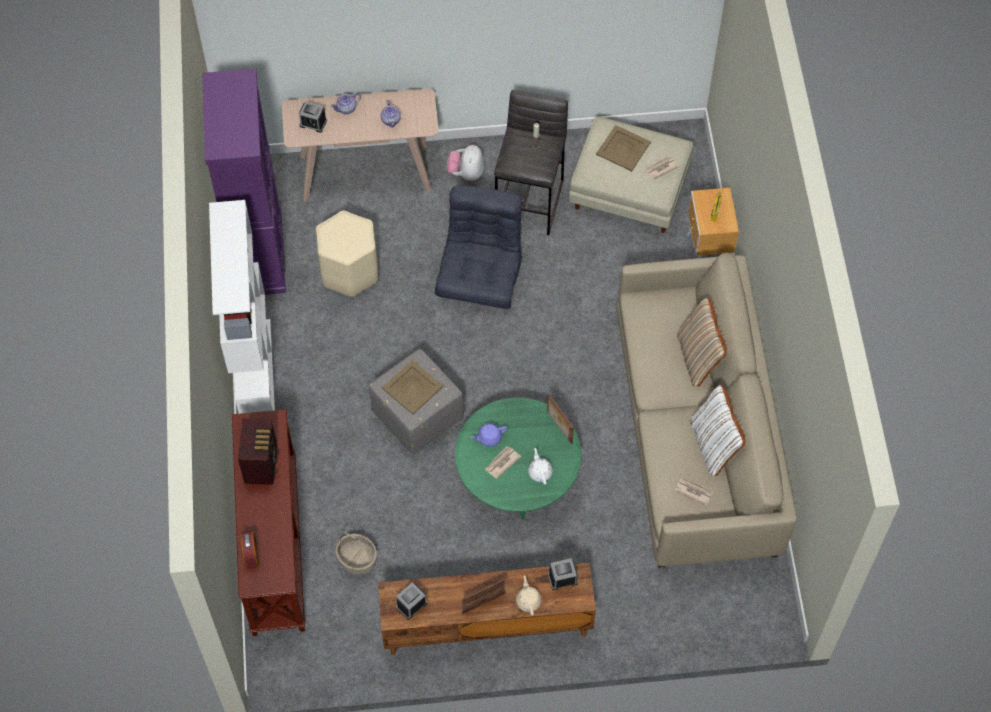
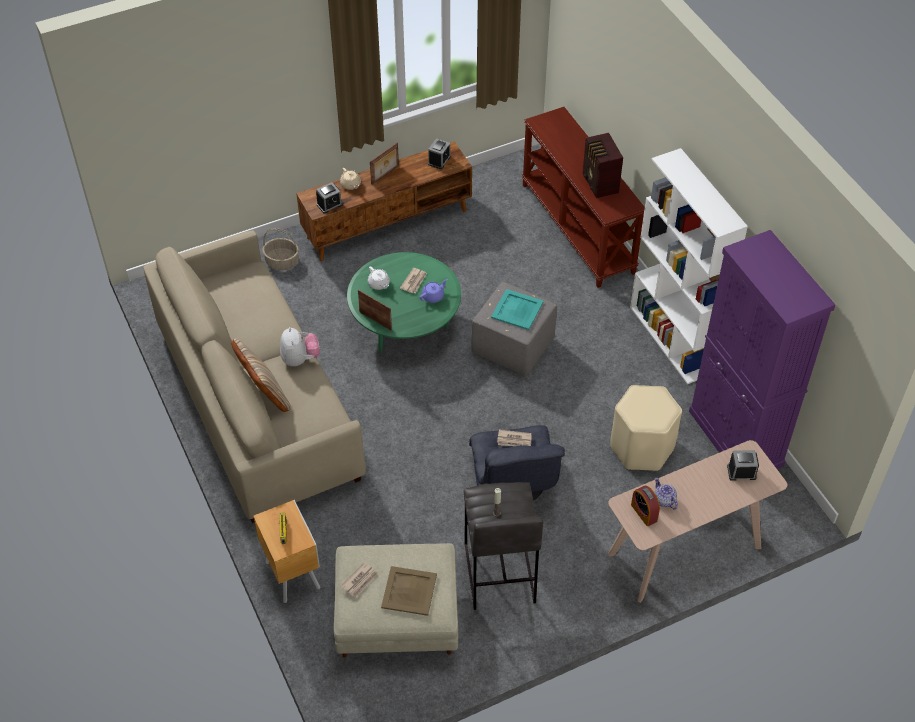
camera: 160 degrees right, 10 degrees down
(251, 554) = (571, 130): alarm clock -> alarm clock (644, 513)
(346, 109) = (717, 498): teapot -> none
(357, 559) = (508, 236): basket -> basket (282, 261)
(412, 388) = (517, 309): beige tray -> turquoise tray
(466, 173) = (580, 584): plush toy -> plush toy (300, 359)
(693, 491) = (239, 289): newspaper -> newspaper (514, 440)
(713, 445) = (231, 328): white pillow -> none

